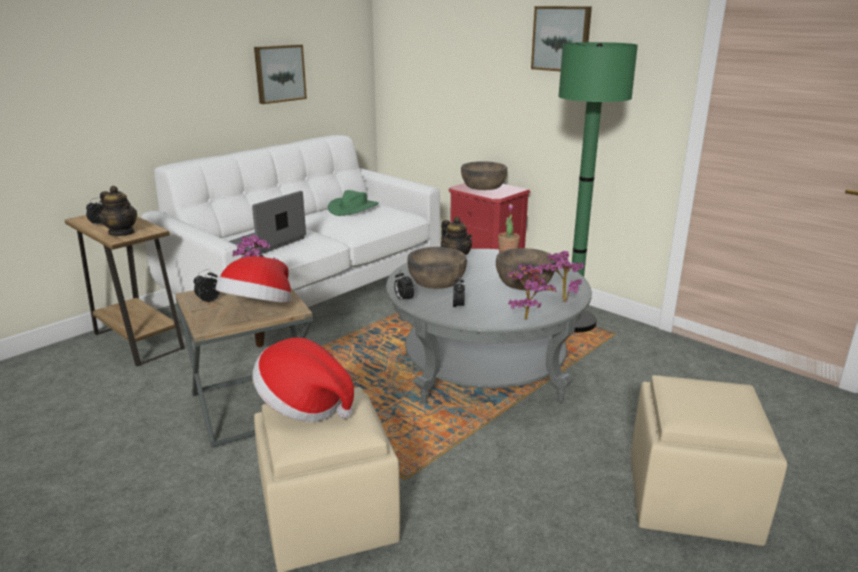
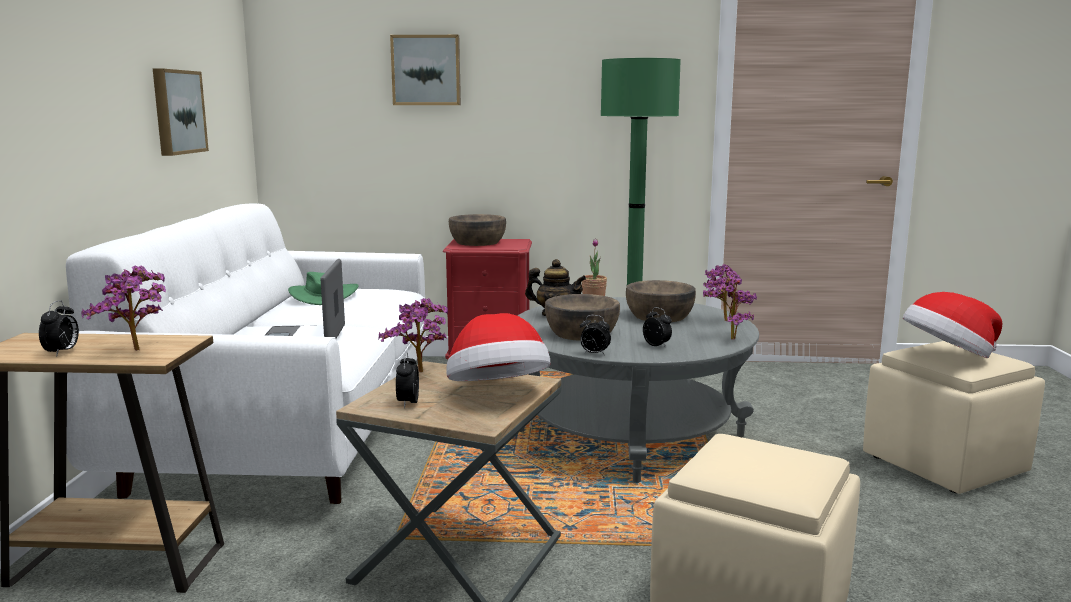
camera: 40 degrees left, 10 degrees down
(122, 233) = (138, 351): teapot -> potted plant
(304, 405) = (724, 459): hat -> hat (948, 356)
(562, 39) = (557, 62): picture -> picture (426, 70)

